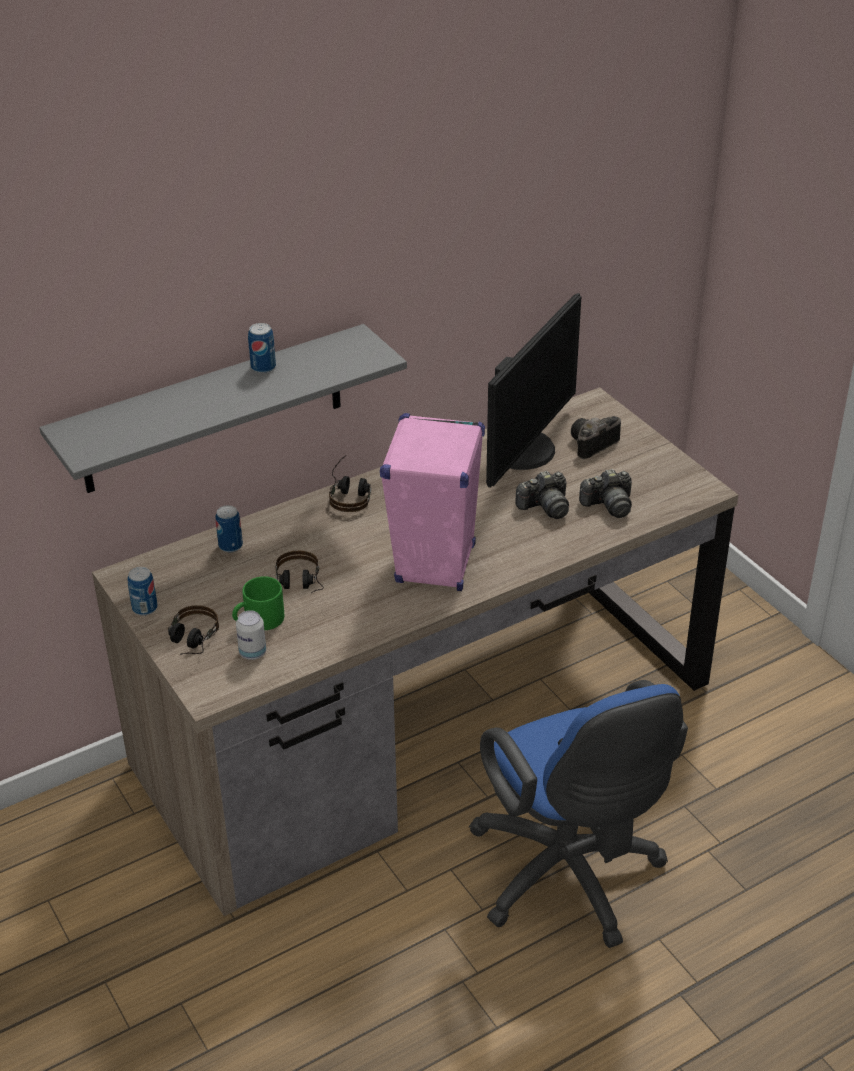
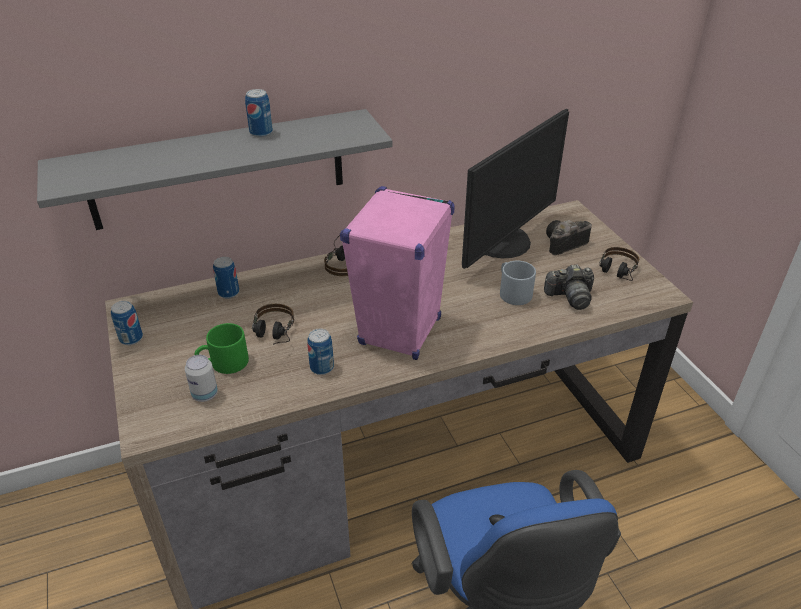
camera: 10 degrees right, 0 degrees up
(190, 643) = (154, 376): headphones -> headphones (616, 274)
(364, 611) = (322, 367): none -> can
(545, 507) = (512, 292): camera -> grey mug

